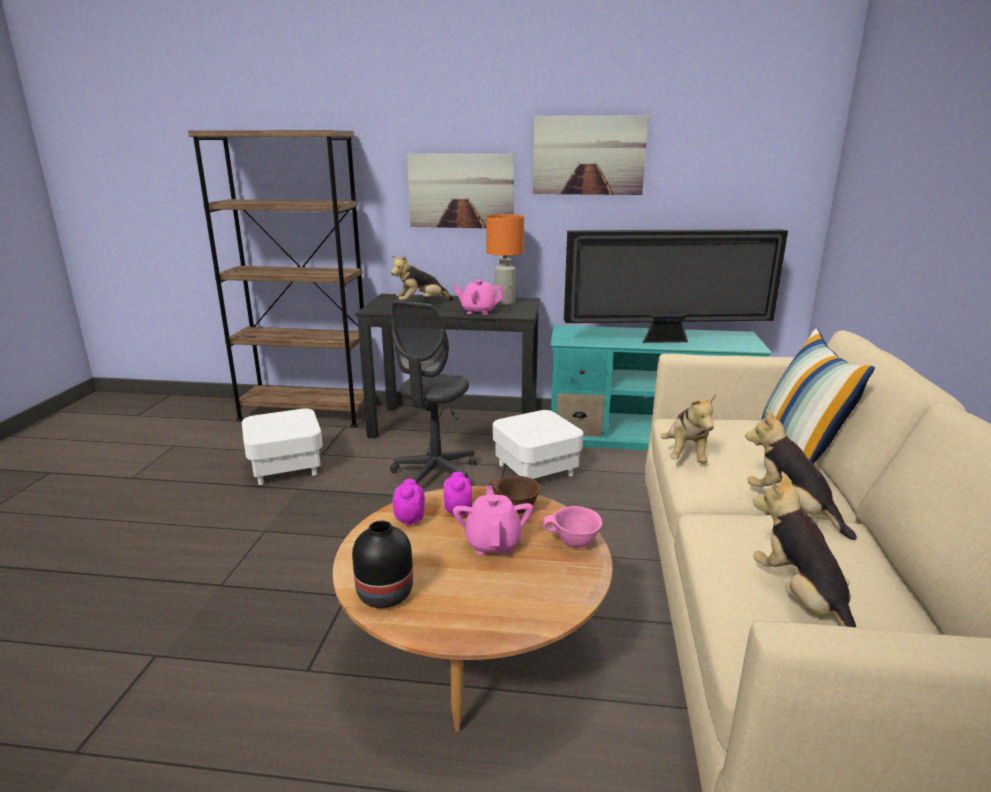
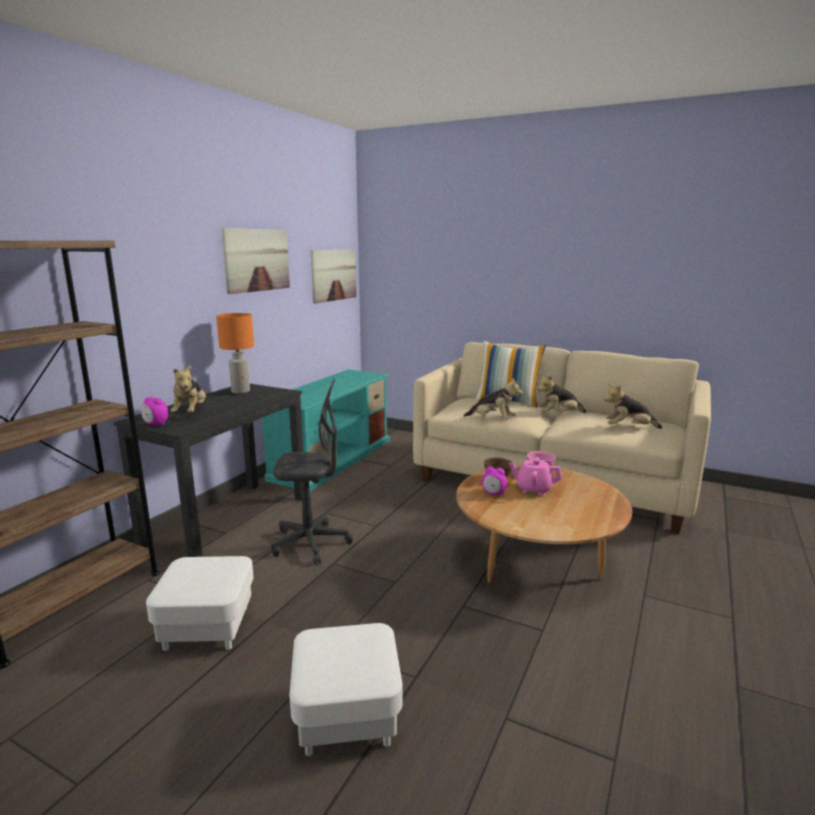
camera: 70 degrees left, 5 degrees down
(385, 593) = (579, 524): black vase -> none
(409, 520) = (497, 509): alarm clock -> alarm clock (156, 424)
(435, 474) = (311, 543): grey office chair -> grey office chair turned 45 degrees counterclockwise
(461, 191) = (175, 298): picture -> picture (334, 275)
(479, 311) = (254, 400): pink teapot -> none
(536, 470) = (344, 503): white ottoman -> white ottoman (347, 716)
(666, 340) = (339, 385): television -> none

